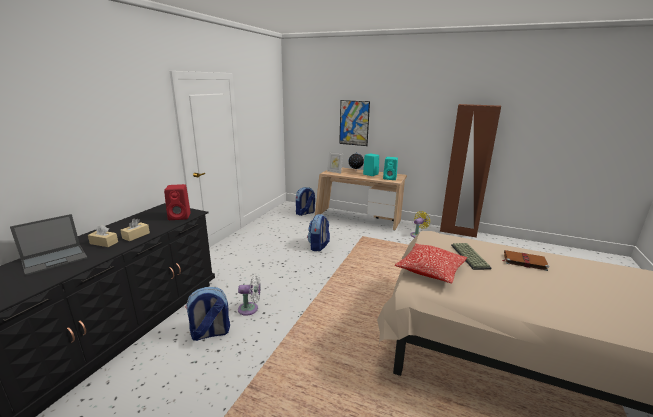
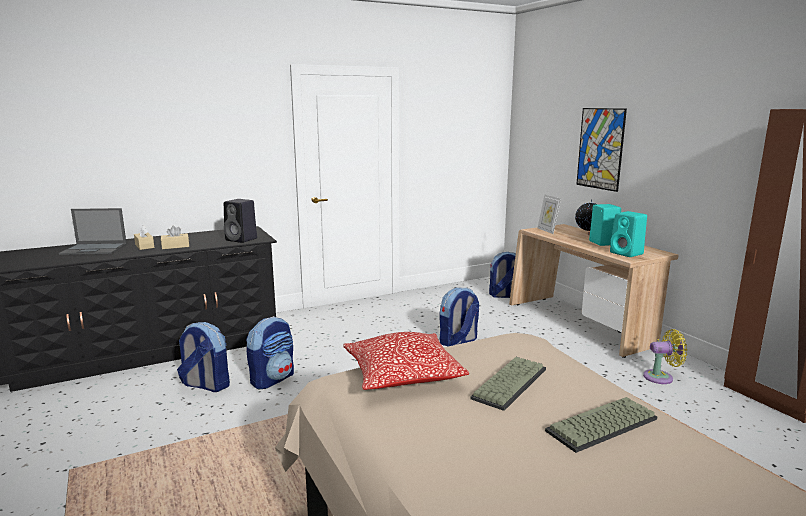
camera: 40 degrees right, 5 degrees down
(180, 216) = (242, 239): red speaker -> black speaker
(250, 309) = (272, 379): white fan -> backpack
(523, 261) = (602, 426): brown book -> keyboard

